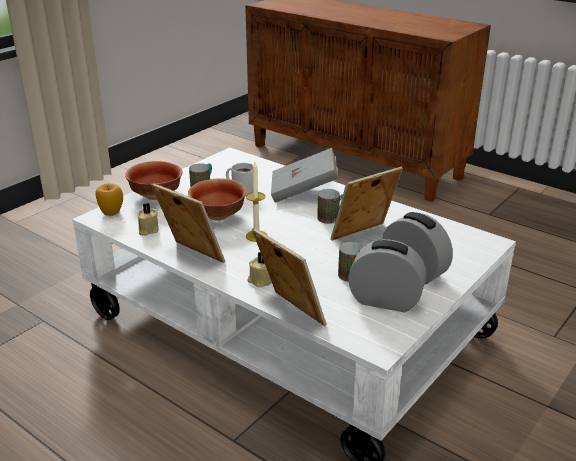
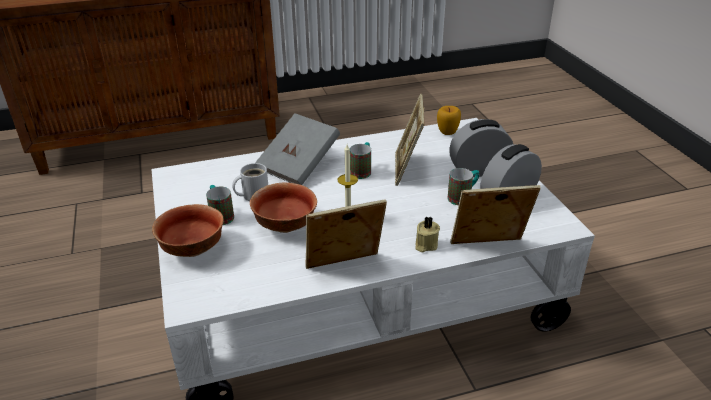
camera: 55 degrees left, 5 degrees up
(111, 212) = (190, 292): apple -> apple (447, 132)
(147, 230) = (261, 279): beige candle -> none

